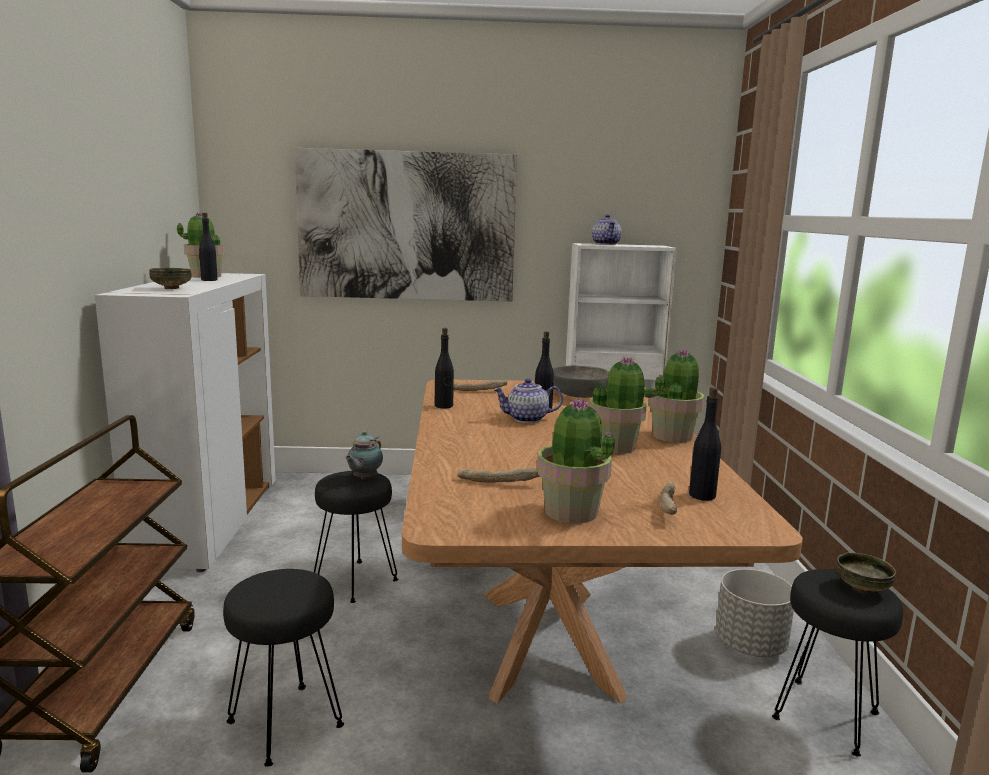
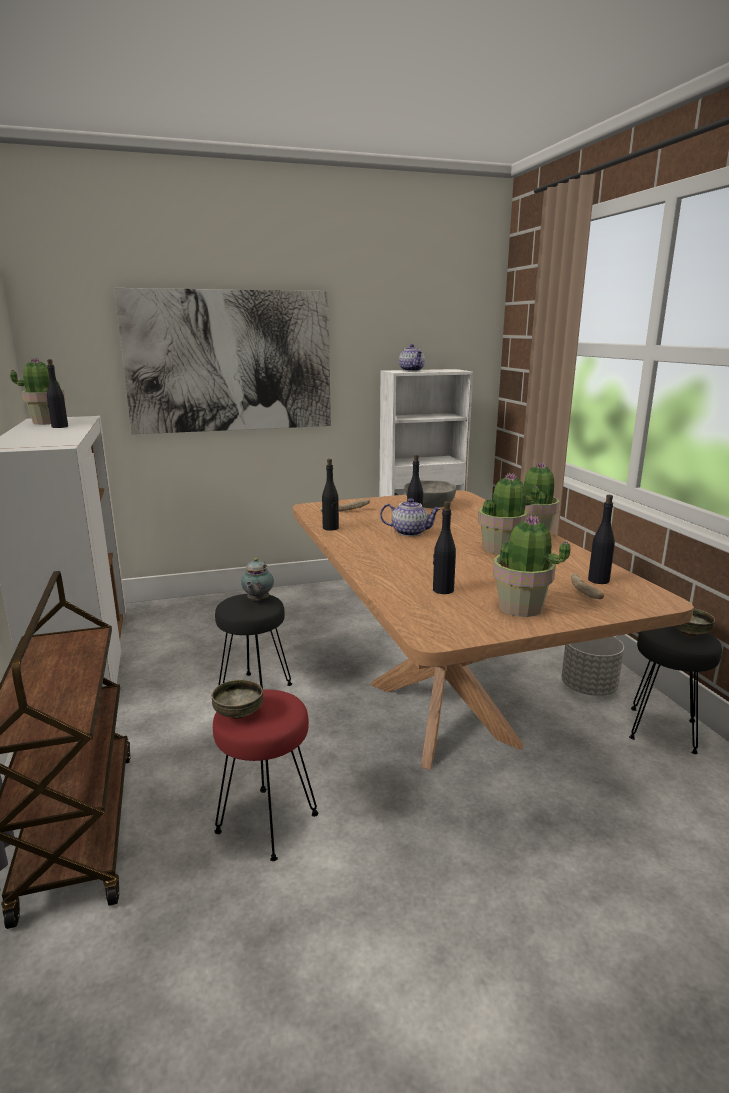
camera: 15 degrees left, 5 degrees up
(171, 288) = (40, 439): bowl -> bowl (238, 714)
(285, 722) = (266, 822): black stool -> red stool
(499, 482) = (442, 590): bread -> black bottle
(526, 419) = (410, 532): teapot -> teapot turned 150 degrees counterclockwise

